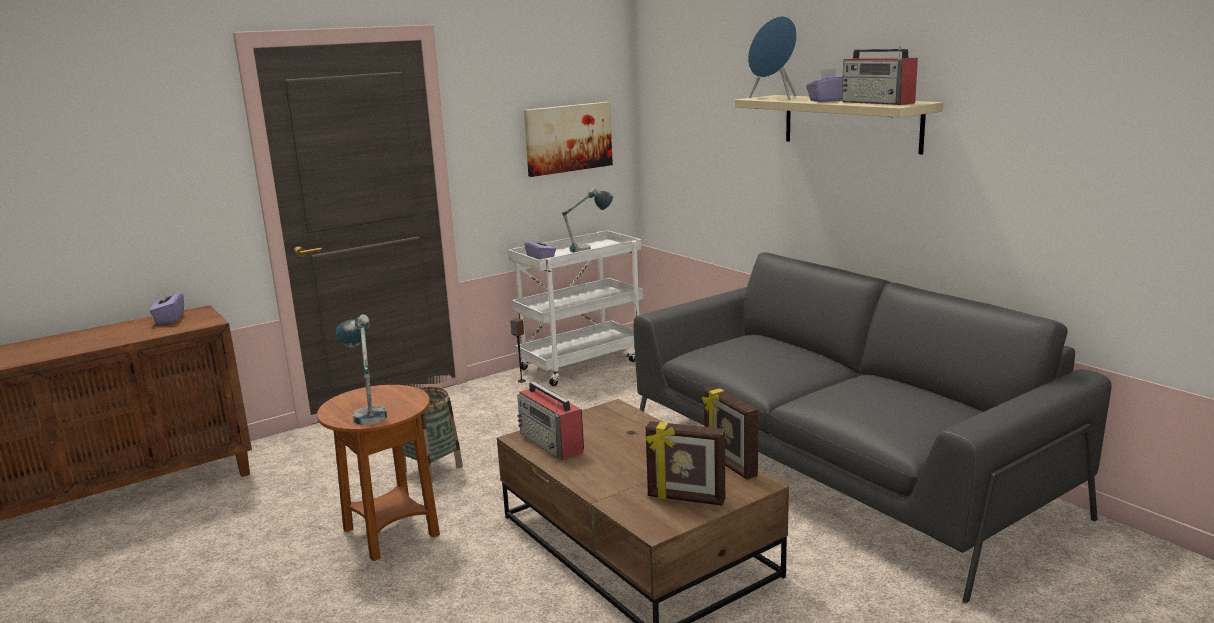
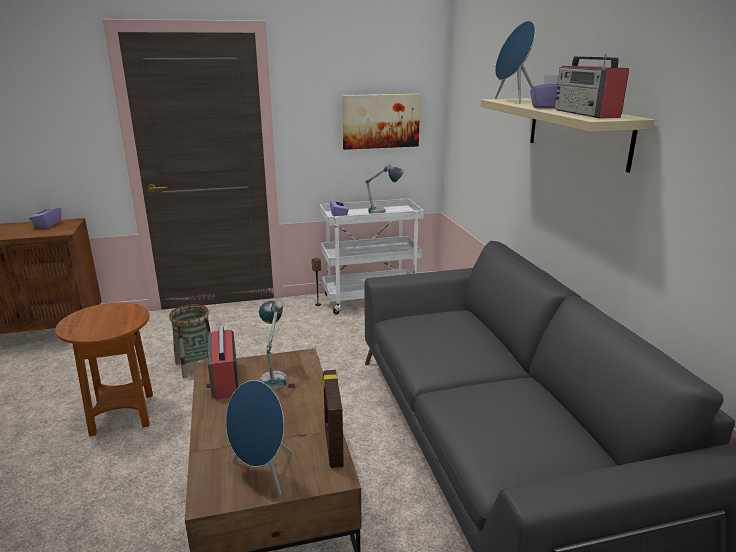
camera: 20 degrees right, 5 degrees up
(366, 412) = (90, 326): table lamp -> table lamp (274, 375)
(686, 499) = (262, 473): picture frame -> blue speaker

